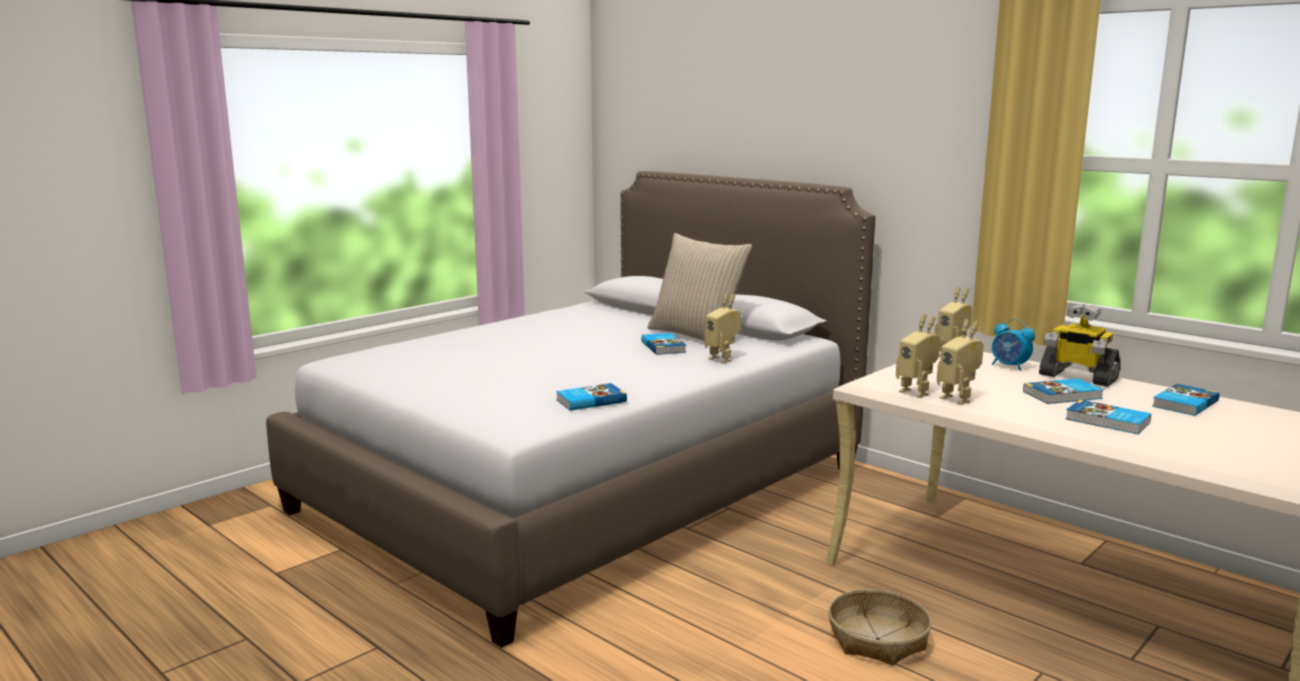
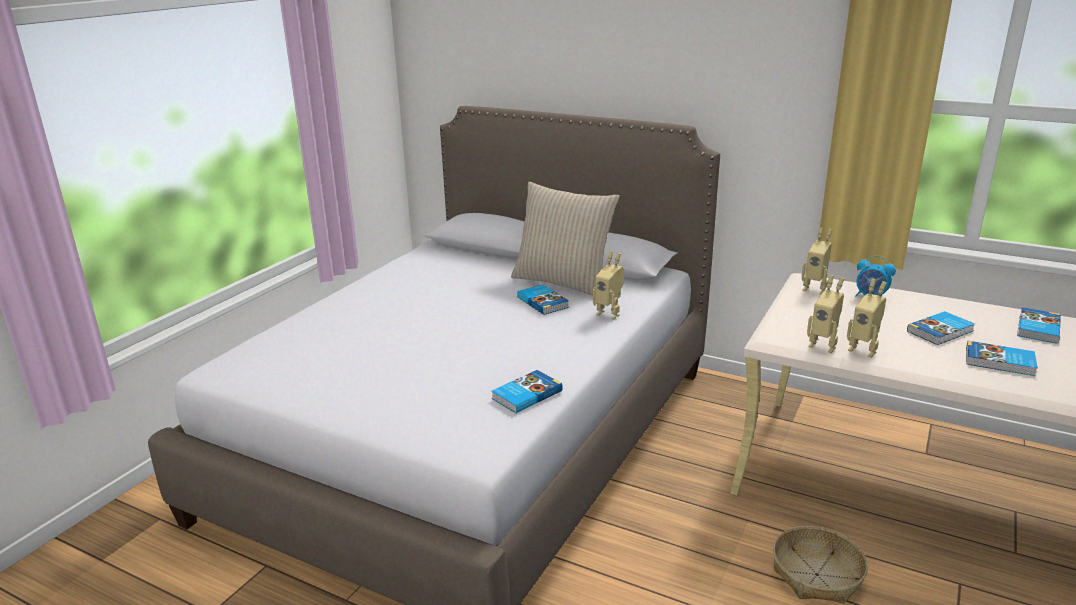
camera: 15 degrees left, 10 degrees up
(1077, 377) = (933, 305): toy robot -> none

